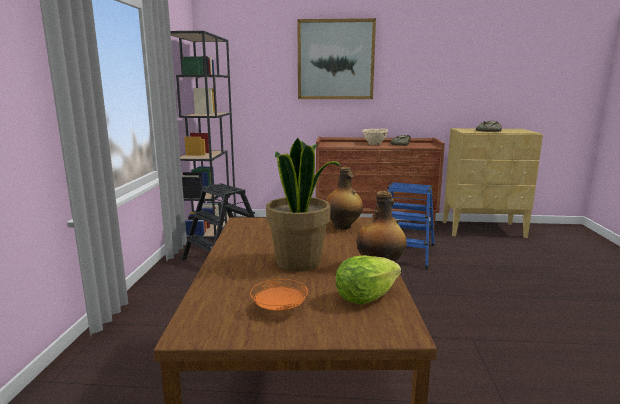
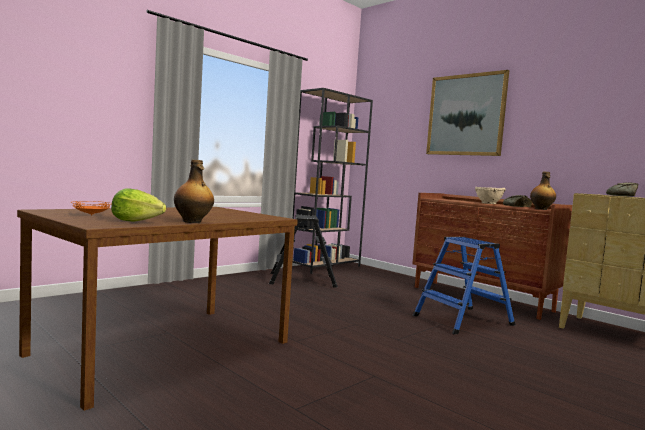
camera: 40 degrees right, 10 degrees down
(299, 263) = (166, 214): potted plant -> none
(343, 226) = (256, 216): bottle -> bottle (541, 209)

